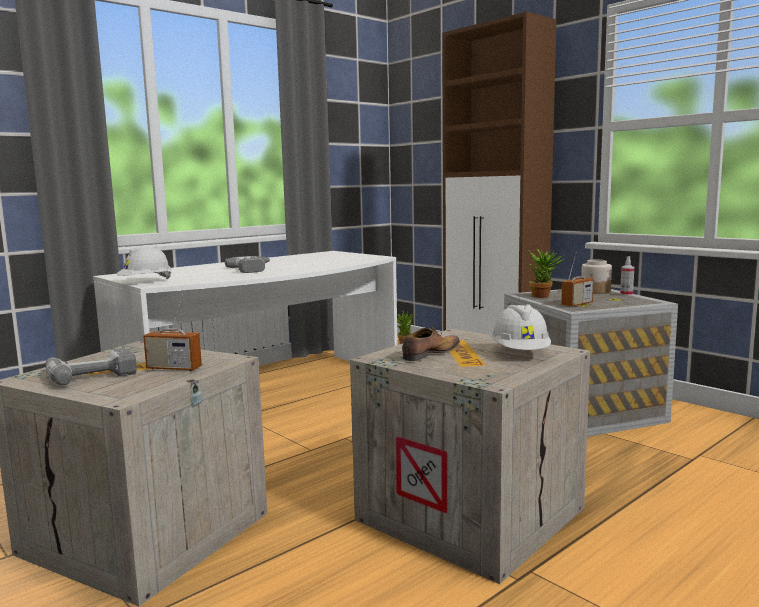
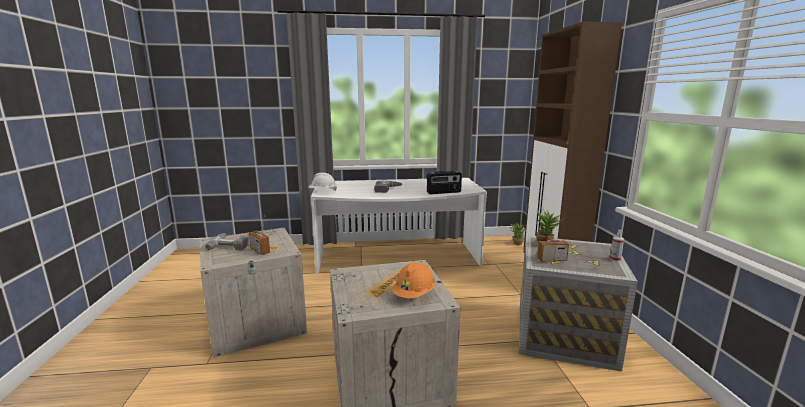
camera: 35 degrees right, 5 degrees up
(346, 263) = (444, 192): none -> radio
(430, 354) = (370, 278): shoe -> none
(520, 353) = (414, 295): white hard hat -> orange hard hat
(595, 291) = (597, 249): jar -> none

